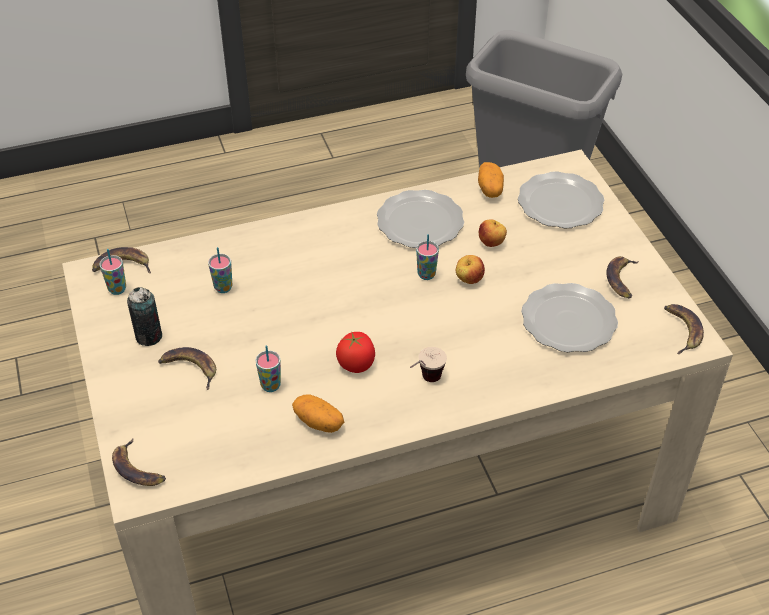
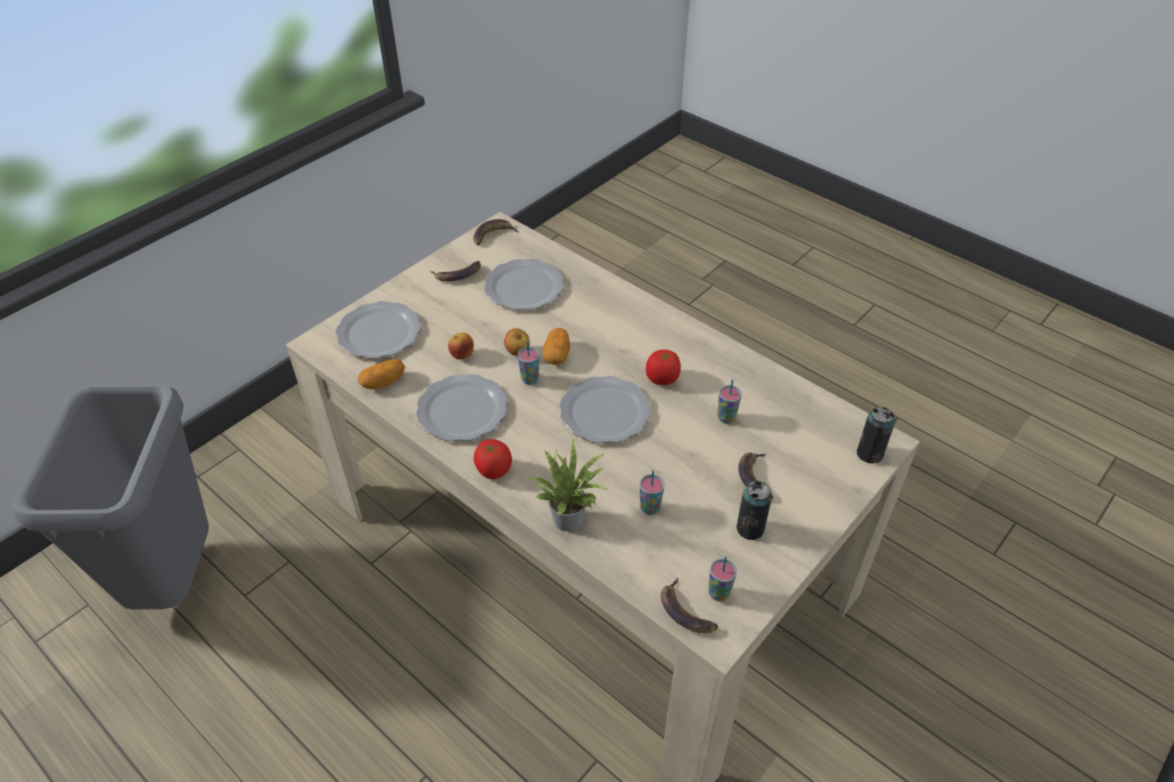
camera: 120 degrees left, 0 degrees up
(138, 468) = (869, 454): banana -> can
(257, 241) = (569, 517): none -> potted plant
(319, 422) = (733, 375): potato -> potato (557, 355)
(338, 217) = (493, 470): none -> tomato
(346, 305) = (604, 413): none -> plate
(425, 382) = (647, 336): cup -> none

